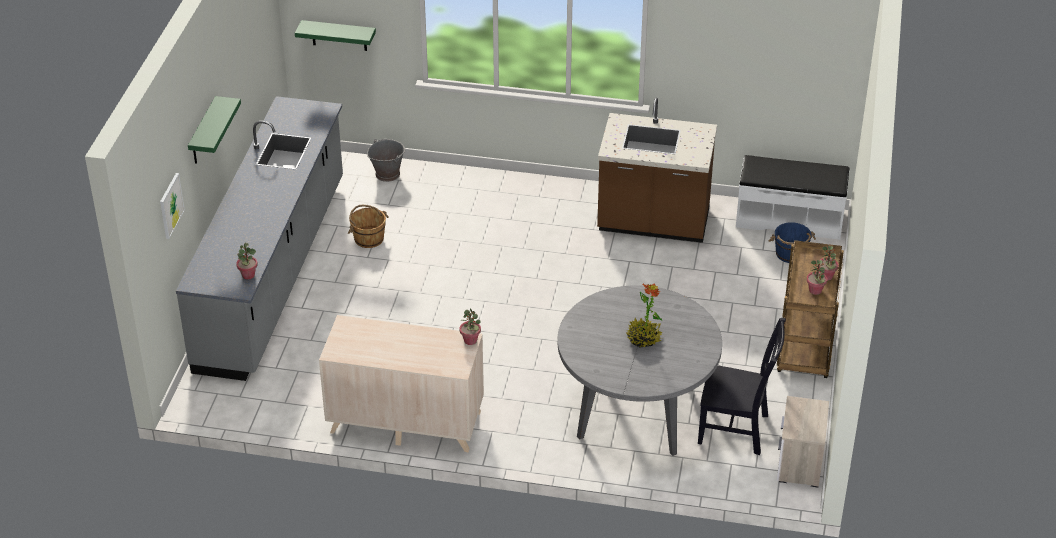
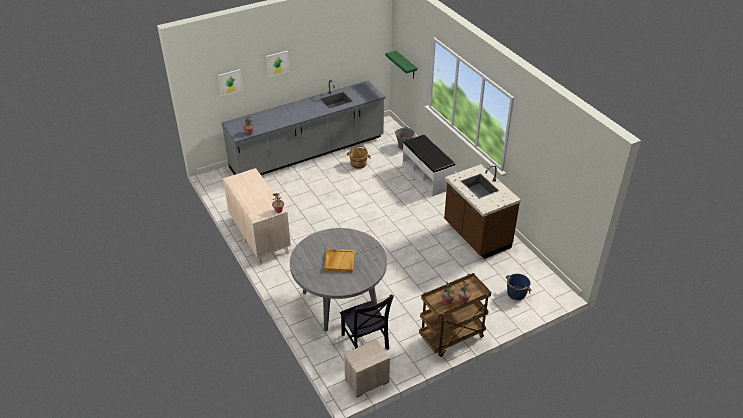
camera: 50 degrees right, 0 degrees up
(203, 132) = (277, 63): green shelf -> picture
(643, 339) = (339, 261): potted plant -> beige tray
(789, 219) = (542, 278): white bench -> white bench (427, 177)

